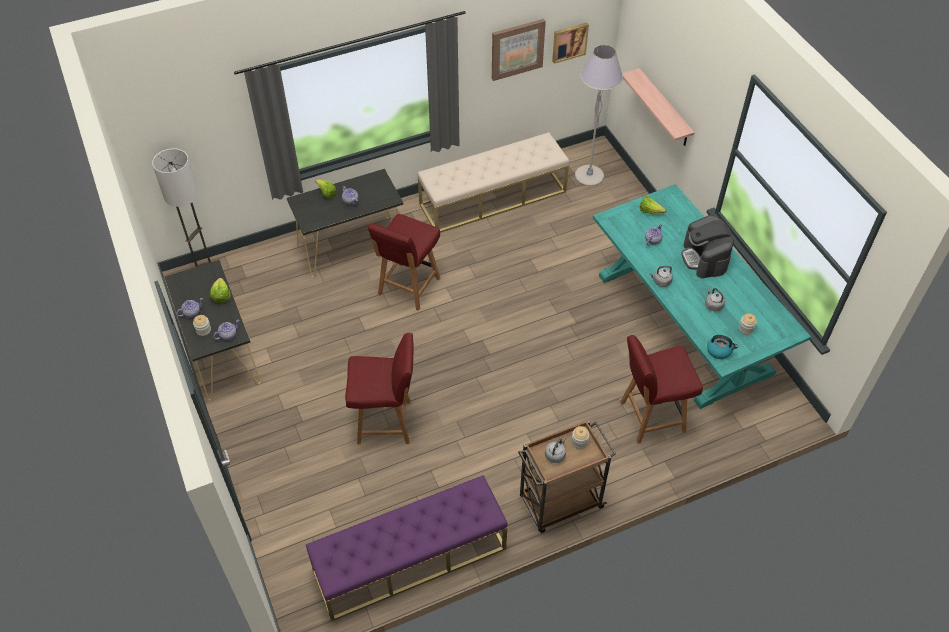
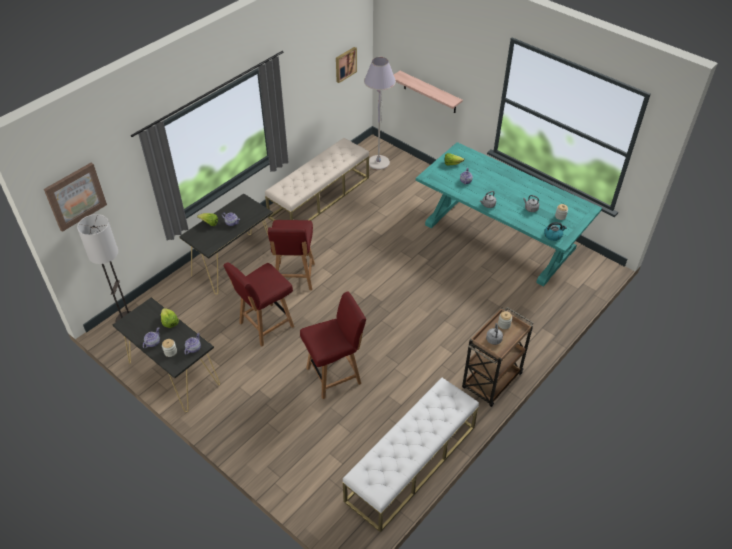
camera: 25 degrees left, 5 degrees down
(409, 559) = (411, 463): purple bench -> white bench
(517, 49) = (314, 76): picture -> picture (75, 196)
(650, 417) = (515, 303): red chair -> red chair (265, 325)
(704, 258) = (506, 181): coffee machine -> none

